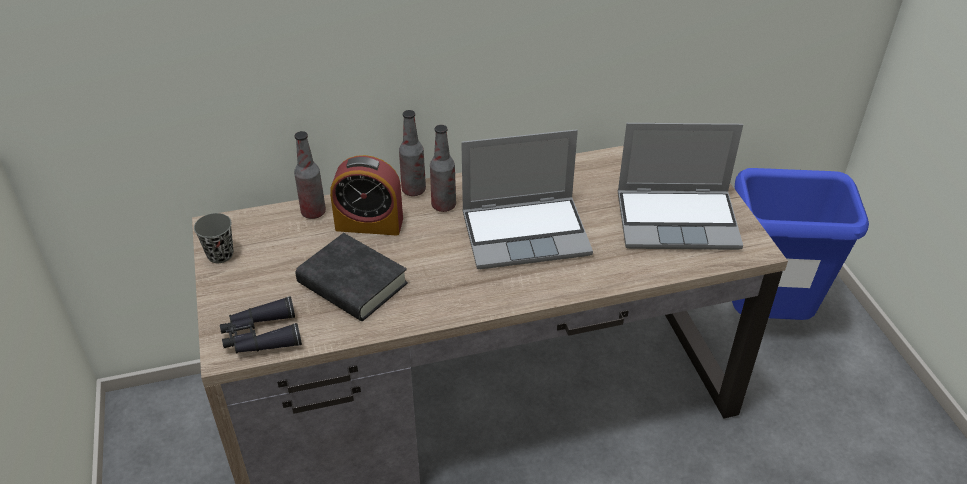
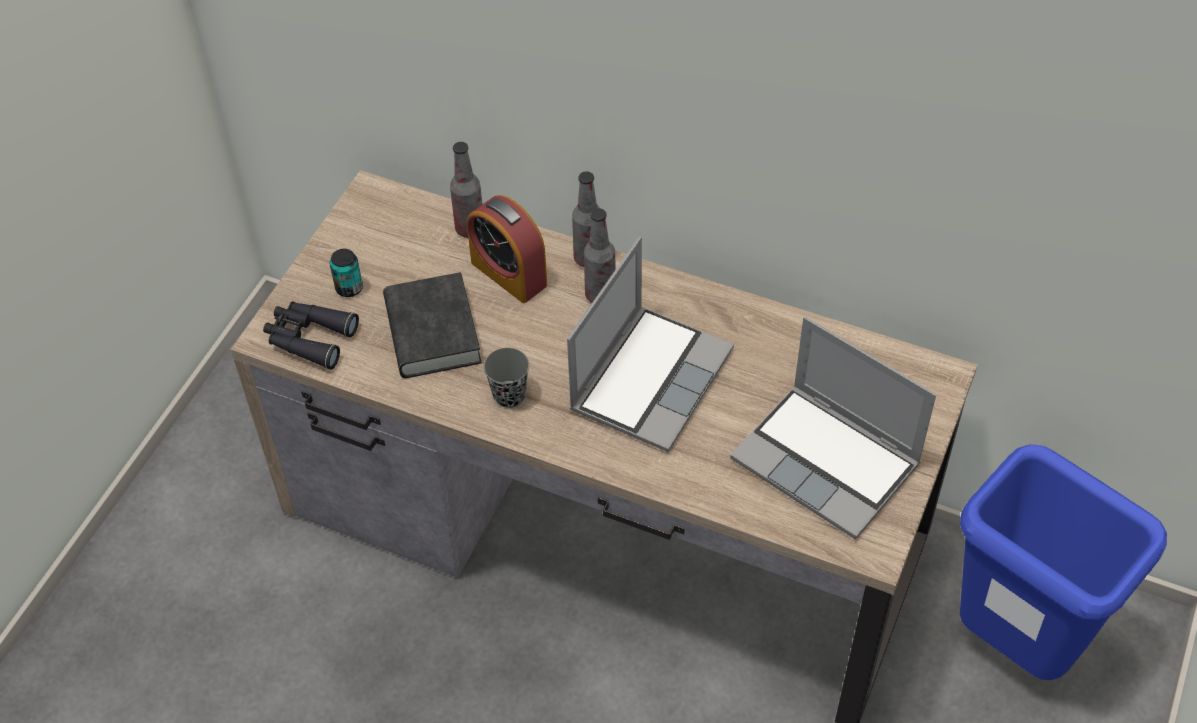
camera: 40 degrees right, 10 degrees up
(220, 255) = (348, 228): grey cup -> grey cup (509, 395)
(259, 289) = (349, 288): none -> can
(527, 233) = (650, 378): laptop -> laptop turned 90 degrees counterclockwise

